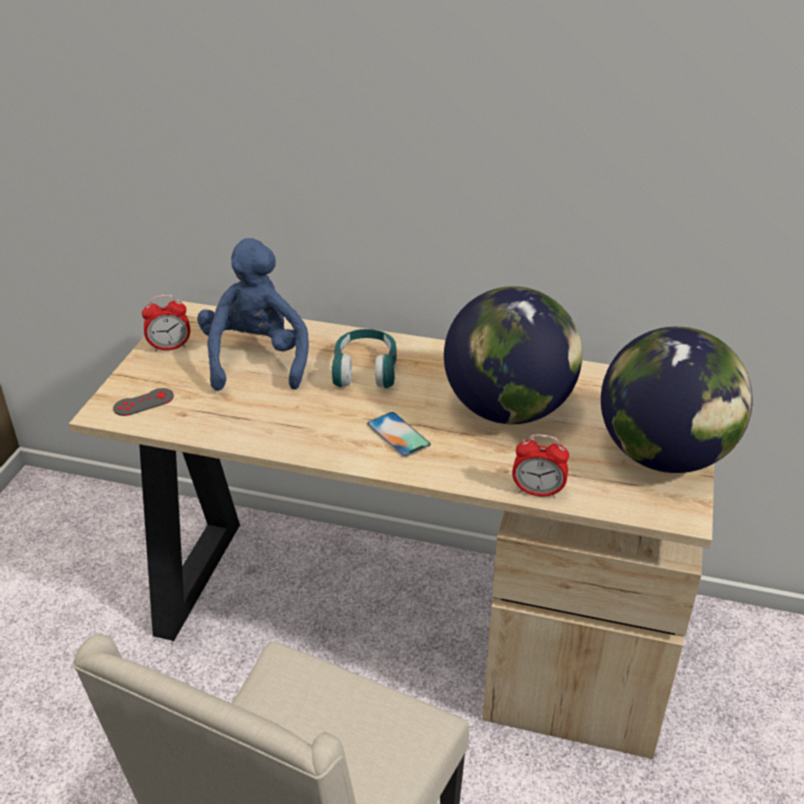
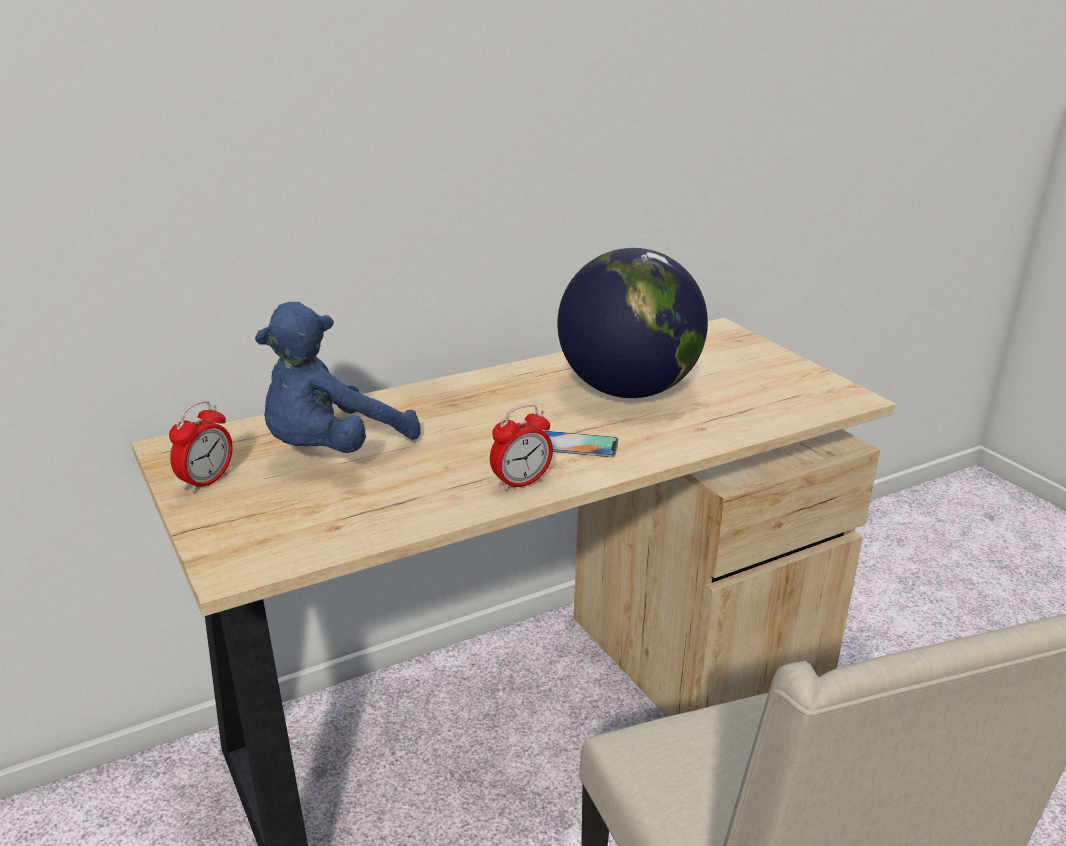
camera: 45 degrees left, 10 degrees down
(143, 402) = (267, 539): grey game controller -> none
(256, 359) = (332, 451): blue plush toy -> blue plush toy turned 90 degrees counterclockwise
(365, 370) = (458, 414): turquoise headphones -> none
(537, 491) = (749, 430): alarm clock -> alarm clock (520, 483)
(664, 456) = (780, 371): globe -> none

